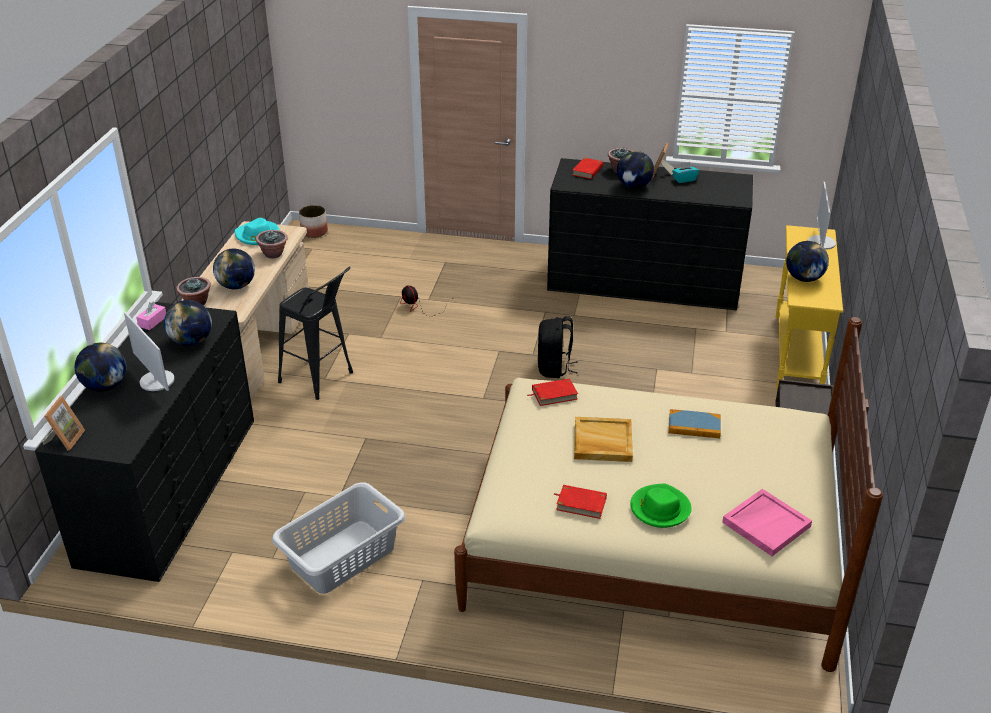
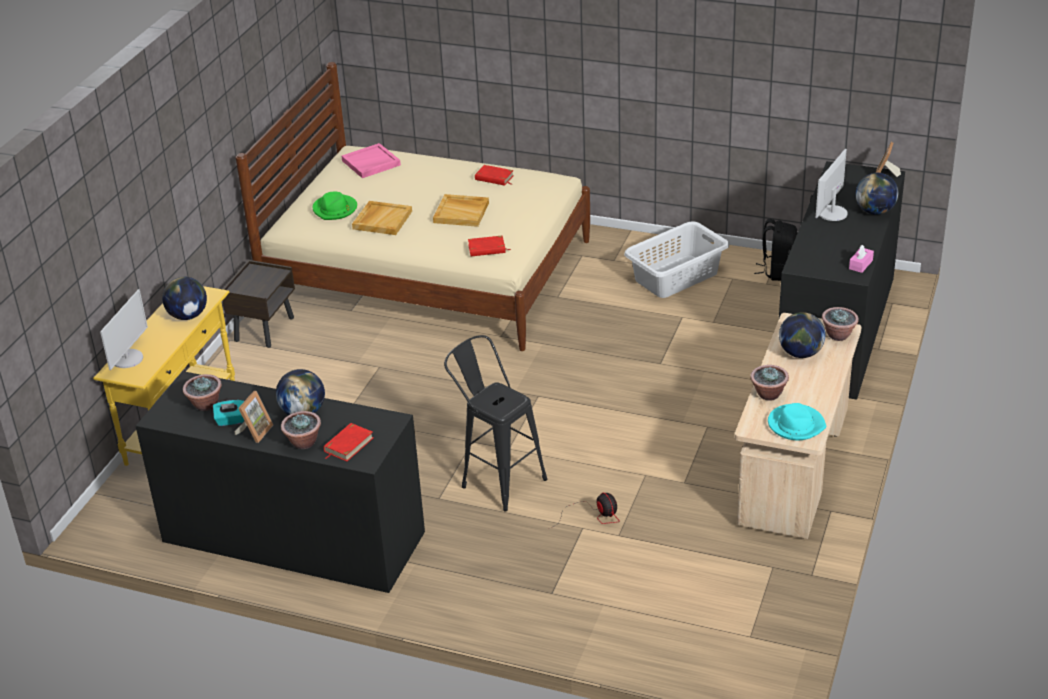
camera: 170 degrees left, 0 degrees up
(156, 381) = (832, 213): monitor -> monitor turned 120 degrees counterclockwise
(191, 341) = (814, 244): globe -> none
(314, 232) = (752, 675): planter -> none
(321, 380) = (710, 424): black stool -> black stool (498, 479)
(554, 368) = (453, 423): black backpack -> black backpack (777, 271)
(659, 508) = (439, 173): green hat -> green hat (335, 209)
(694, 426) = (382, 220): book -> beige tray
(712, 187) = (205, 405): none -> potted plant

